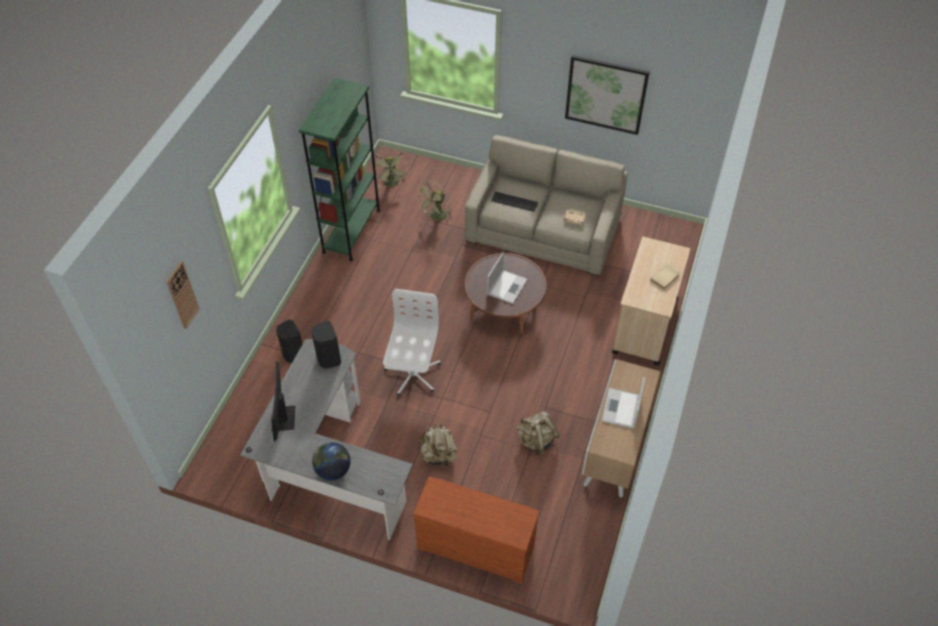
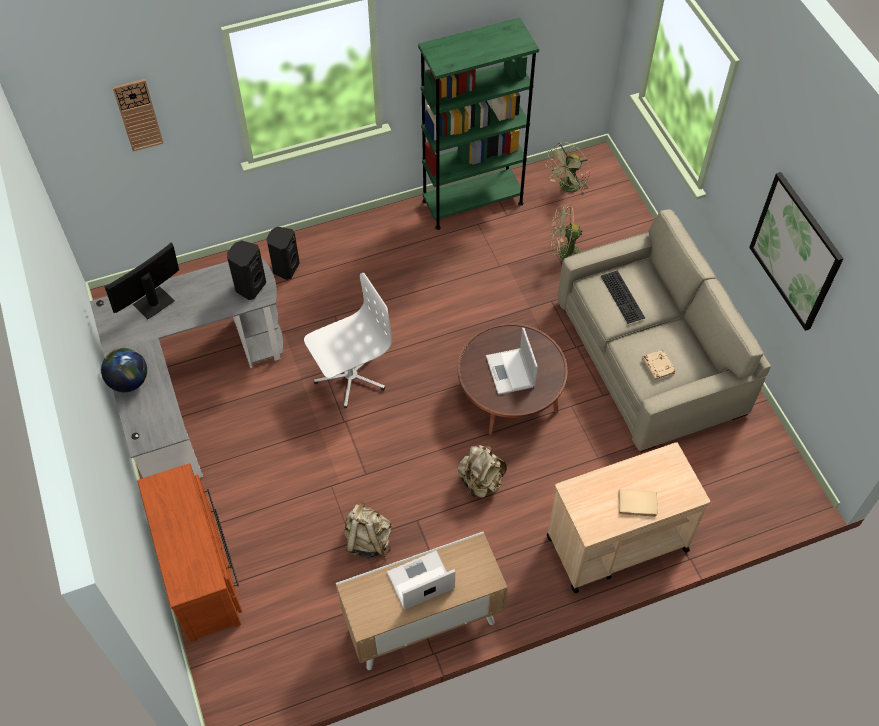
camera: 50 degrees right, 5 degrees up
(438, 455) = (276, 466): beige backpack -> beige backpack (480, 481)
(507, 286) = (510, 372): laptop -> laptop turned 90 degrees clockwise

